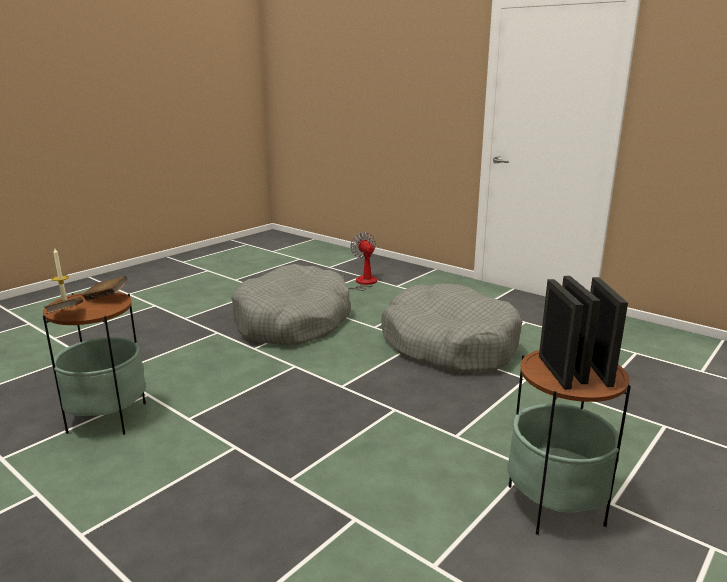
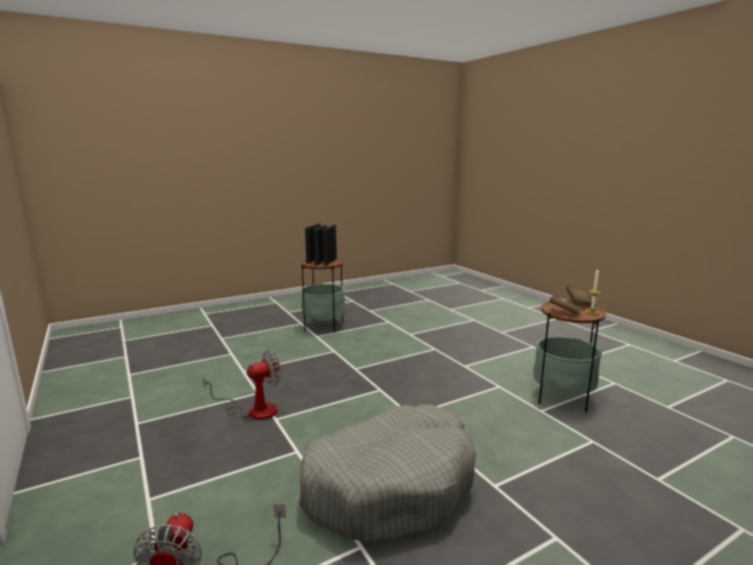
camera: 160 degrees left, 5 degrees down
(449, 345) = (253, 410): grey dog bed -> fan

